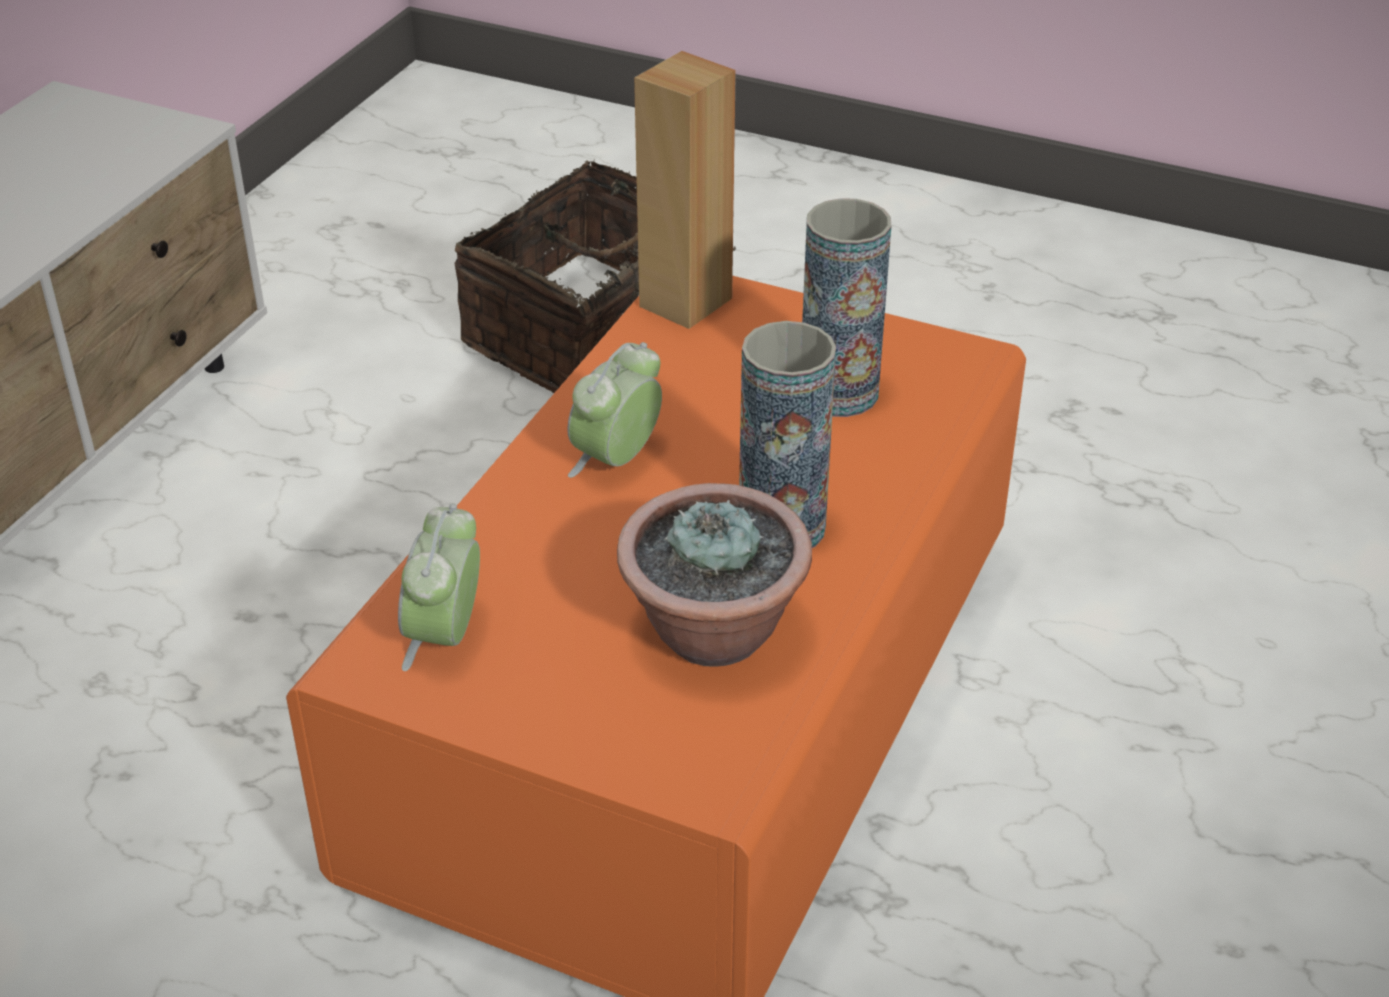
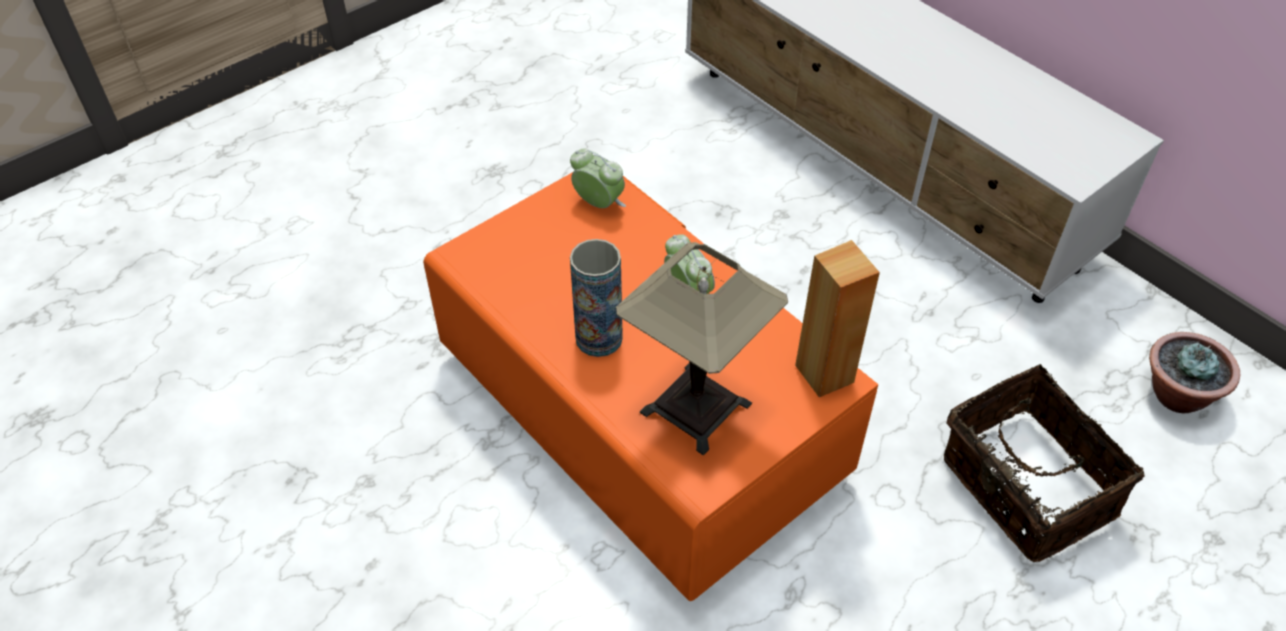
camera: 115 degrees right, 10 degrees up
(714, 634) = (542, 287): potted plant -> potted plant (1176, 395)
(838, 393) = (696, 408): vase -> table lamp

